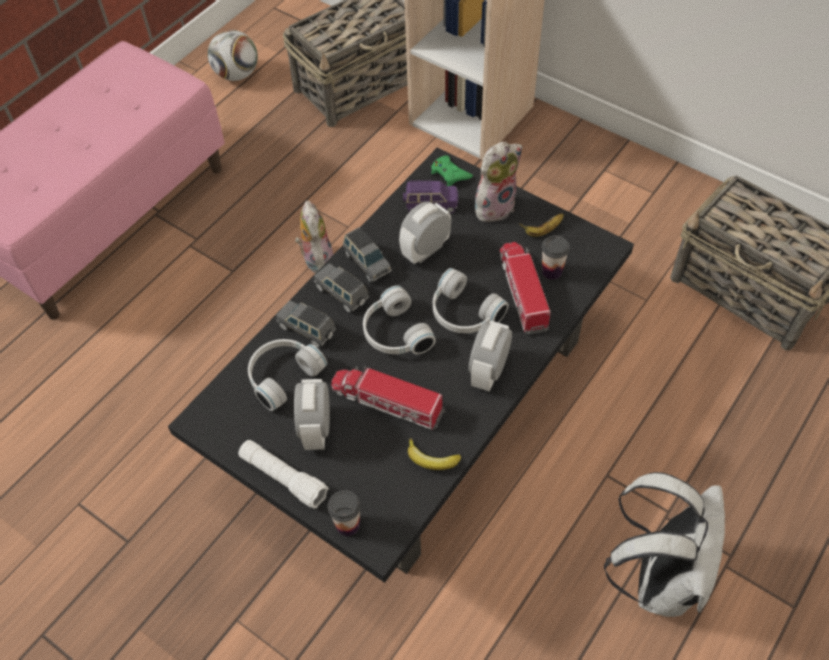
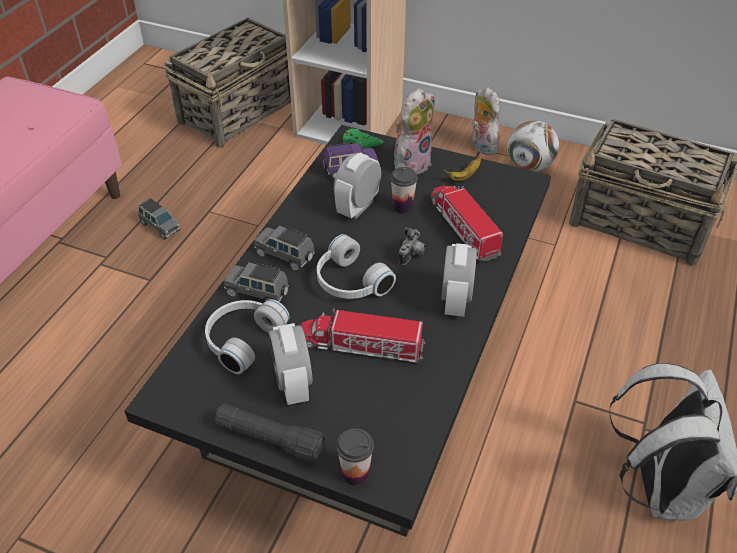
camera: 15 degrees left, 10 degrees down
(237, 74) = (119, 117): football -> football (529, 166)
(283, 478) = (270, 439): white flashlight -> black flashlight
(316, 259) = (233, 257): plush toy -> plush toy (481, 146)
(367, 263) = (302, 226): grey toy car -> grey toy car (160, 227)
(431, 459) = (425, 391): banana -> none
(463, 314) = (412, 255): white headphones -> camera
(551, 271) = (485, 207): cup -> cup (402, 207)

